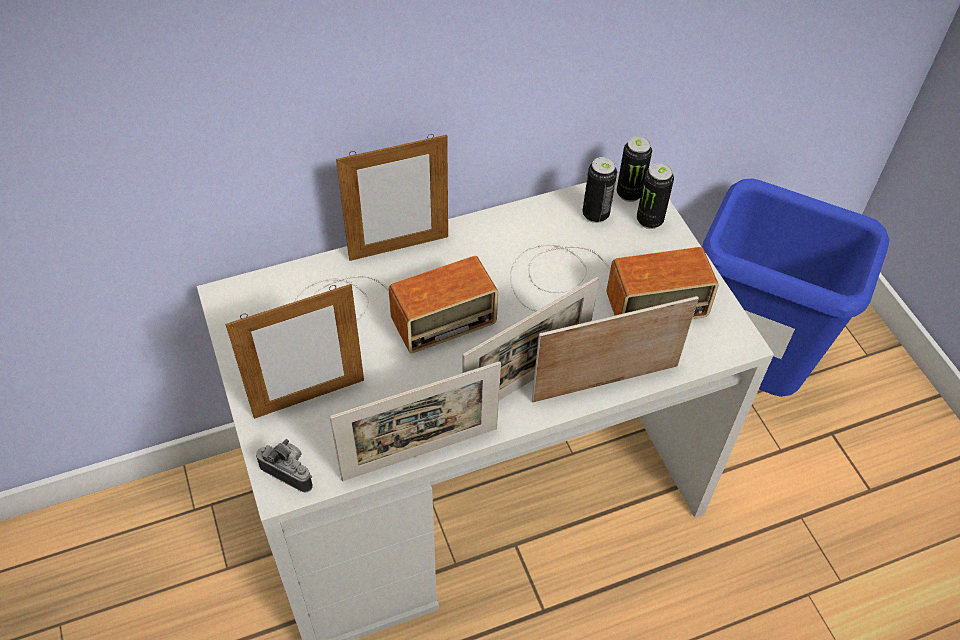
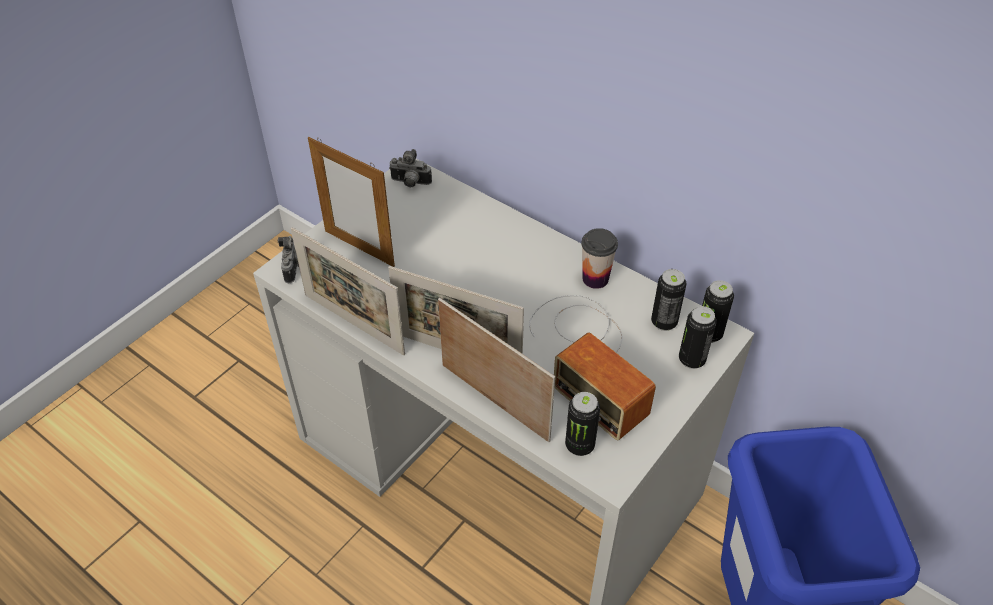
camera: 60 degrees right, 5 degrees down
(246, 306) = (410, 183): none -> camera
(384, 313) = (458, 249): radio -> none
(399, 248) = (524, 228): picture frame -> none
(508, 231) = (595, 279): none -> cup
(694, 346) = (579, 445): none -> can

